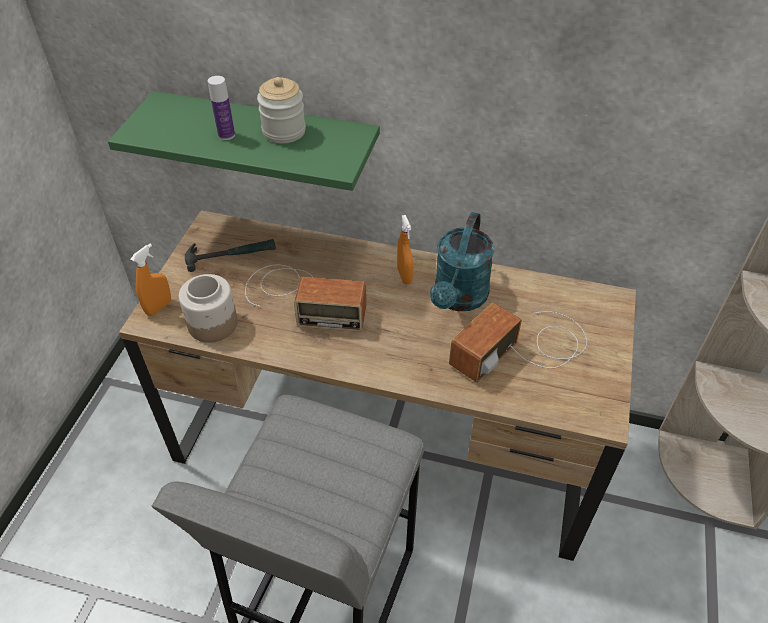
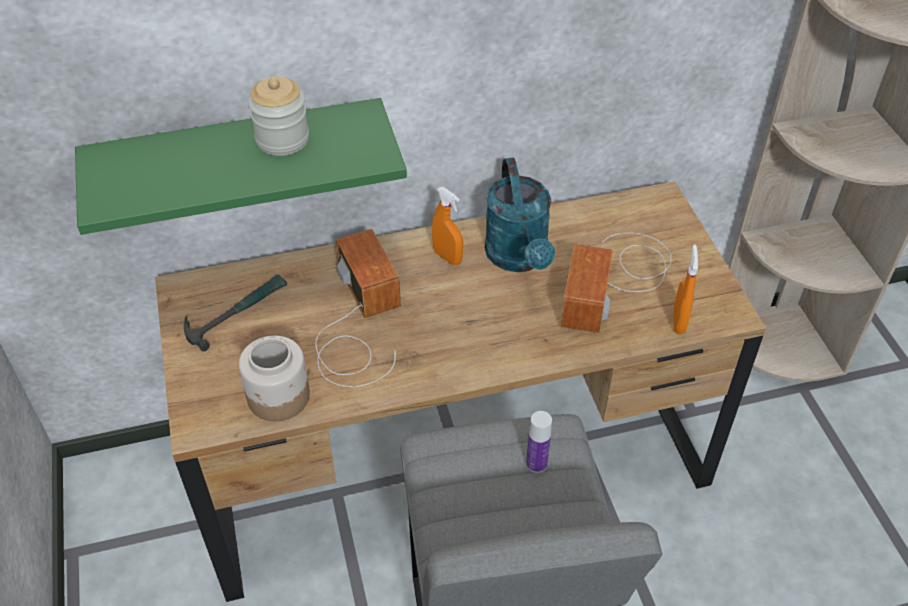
camera: 30 degrees left, 0 degrees up
(159, 307) = (198, 406): orange spray bottle -> orange spray bottle (679, 322)
(226, 135) = (219, 167): bottle -> bottle (536, 464)
(302, 298) = (357, 325): radio -> radio turned 90 degrees counterclockwise

